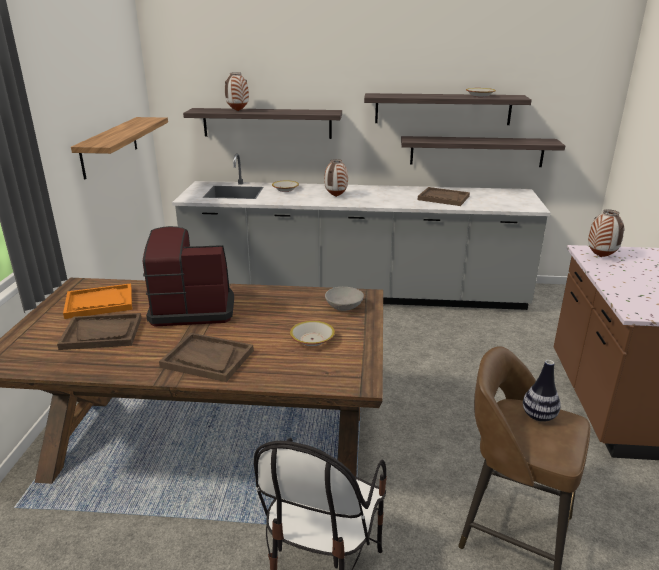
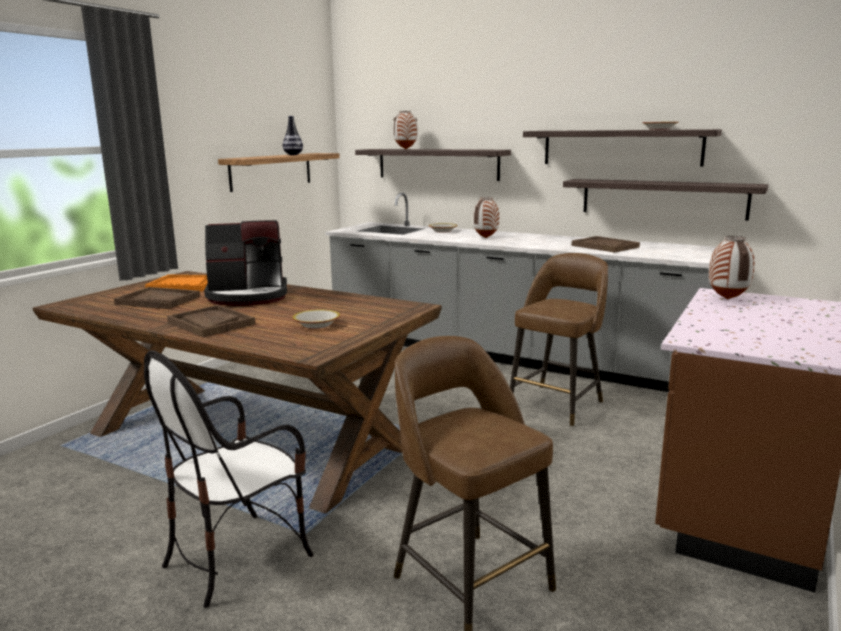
camera: 25 degrees right, 10 degrees down
(192, 308) = (248, 296): coffee machine -> coffee machine turned 150 degrees clockwise
(343, 307) = (381, 310): grey bowl -> none
(433, 338) = (557, 404): none -> brown stool
(538, 416) = (488, 423): vase -> vase (293, 154)

